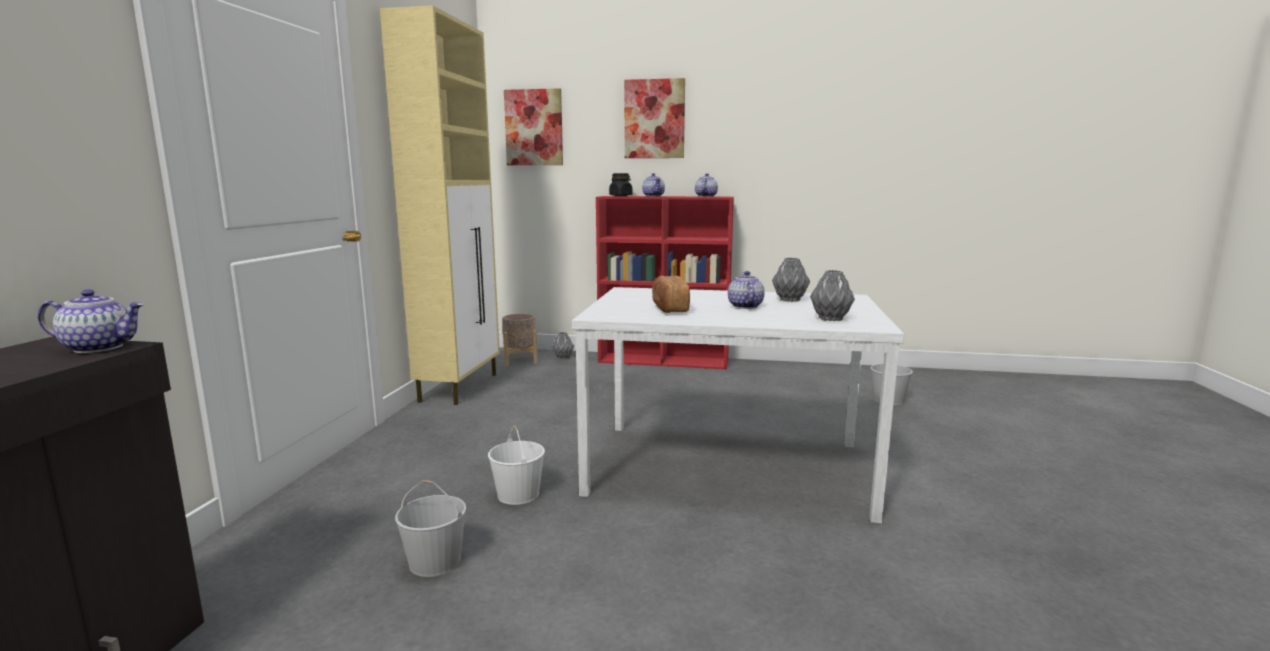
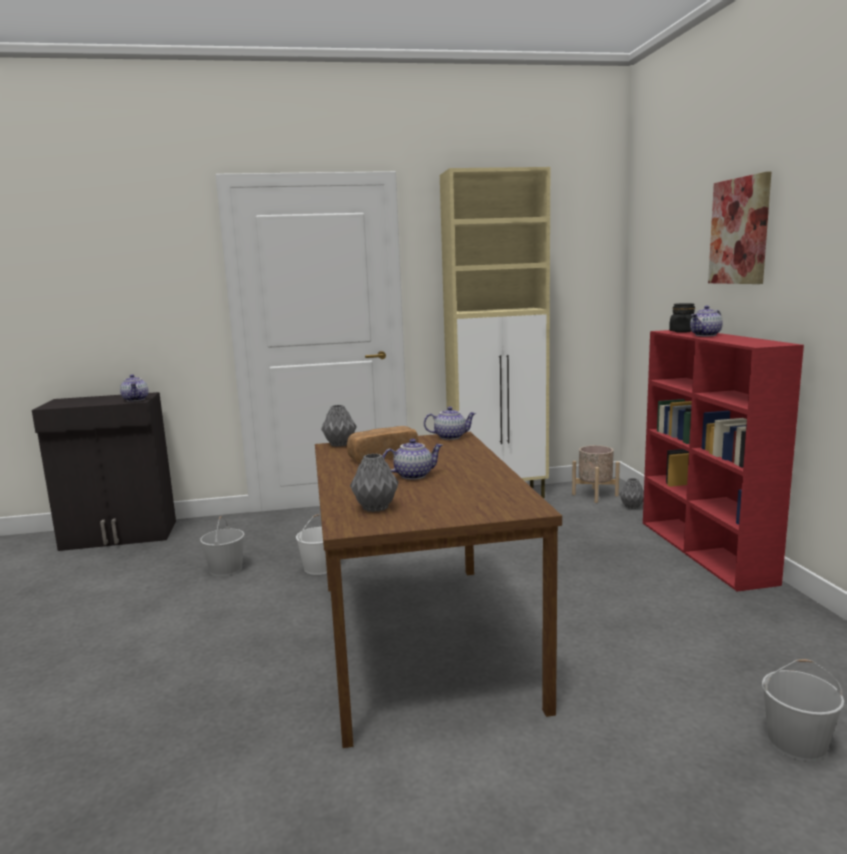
camera: 70 degrees right, 0 degrees up
(534, 127) = (652, 247): picture -> none
(705, 196) = (752, 341): teapot -> teapot (450, 437)
(726, 468) = (419, 639): white dining table -> brown dining table
(789, 300) = (469, 486): grey vase -> grey vase (339, 444)

